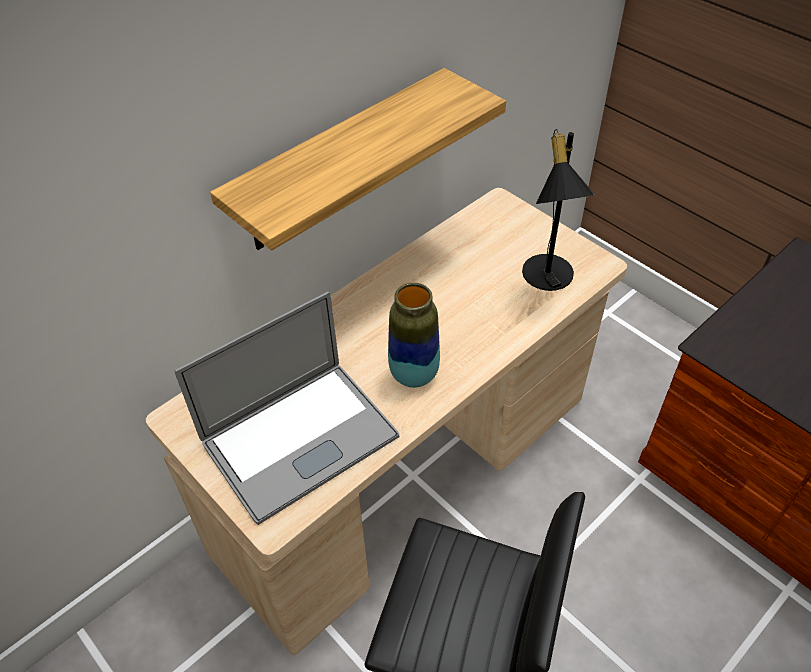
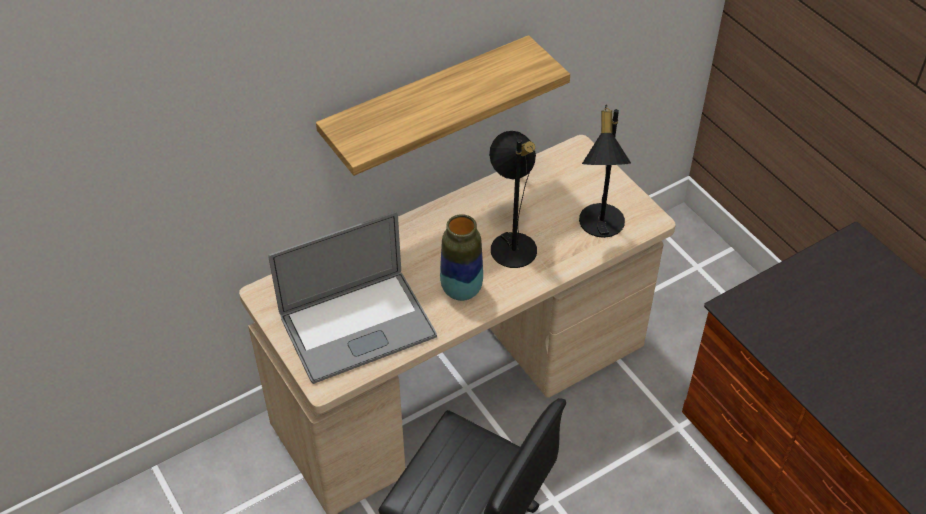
camera: 10 degrees right, 0 degrees up
(457, 311) = (512, 243): none -> black table lamp

